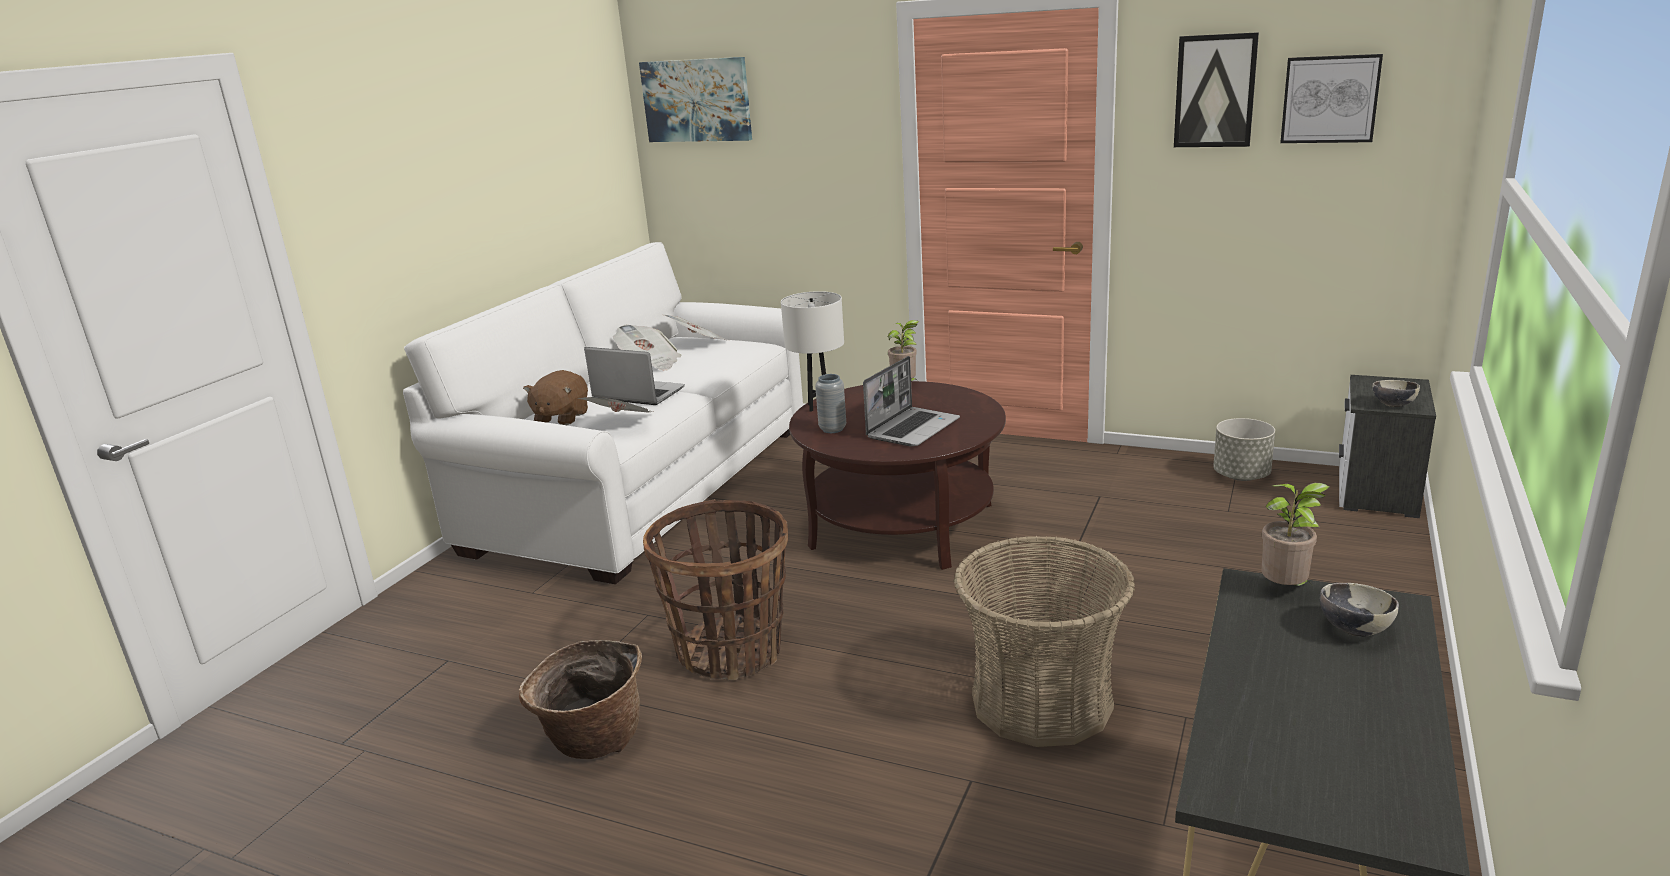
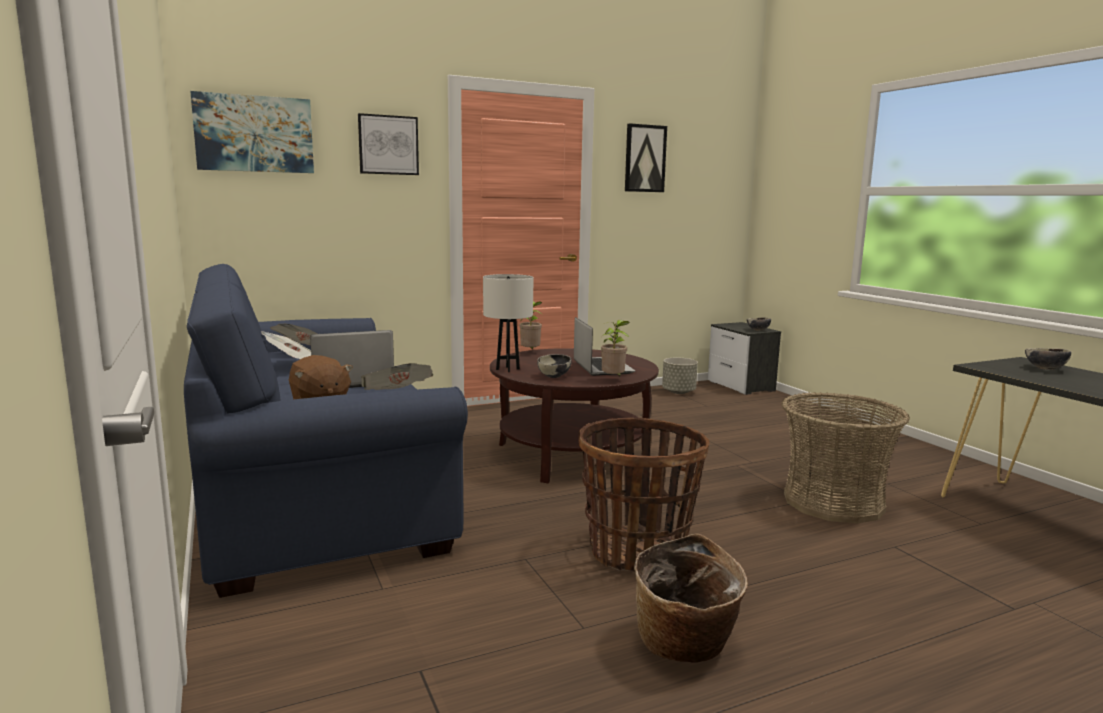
camera: 50 degrees left, 10 degrees down
(645, 486) = (315, 489): white sofa -> blue sofa
(832, 429) = (554, 376): grey vase -> bowl
(1286, 590) = (992, 365): potted plant -> potted plant (614, 380)
(1330, 99) = (697, 167): picture -> picture (388, 145)

